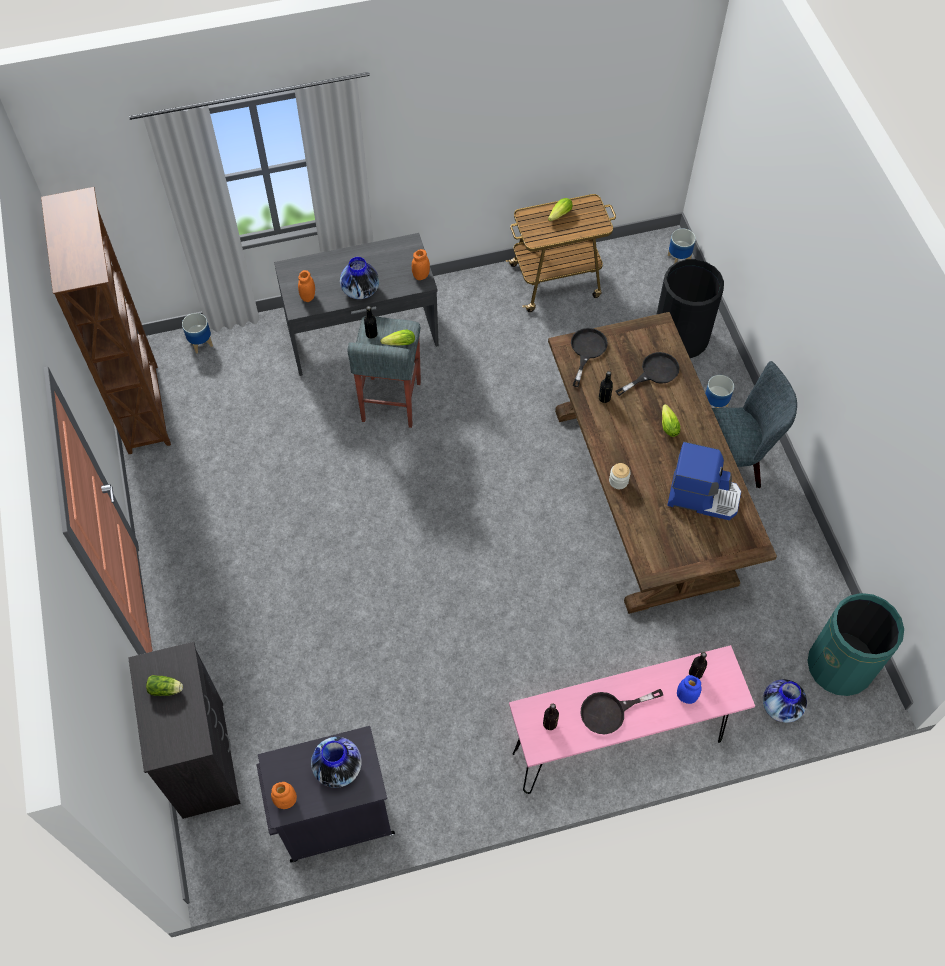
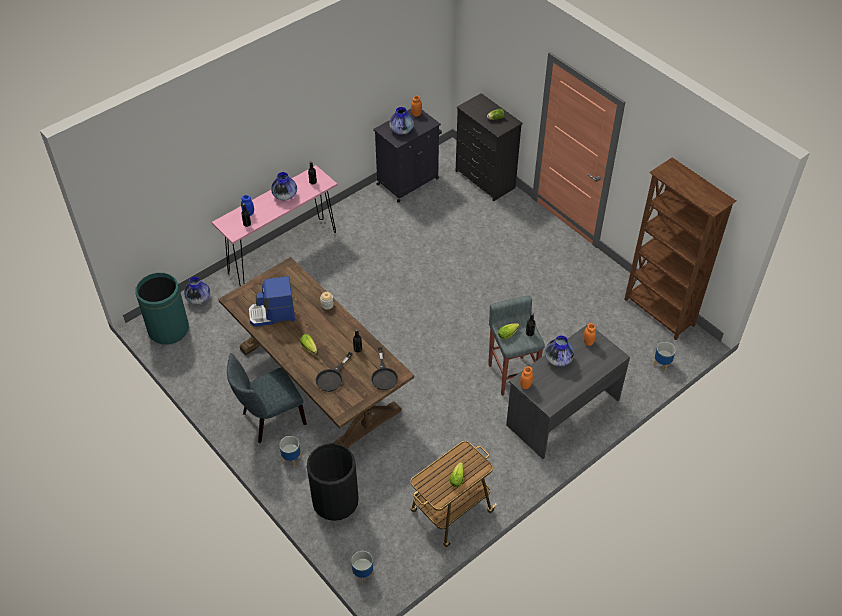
camera: 155 degrees right, 10 degrees down
(610, 711) = (285, 195): black frying pan -> vase

